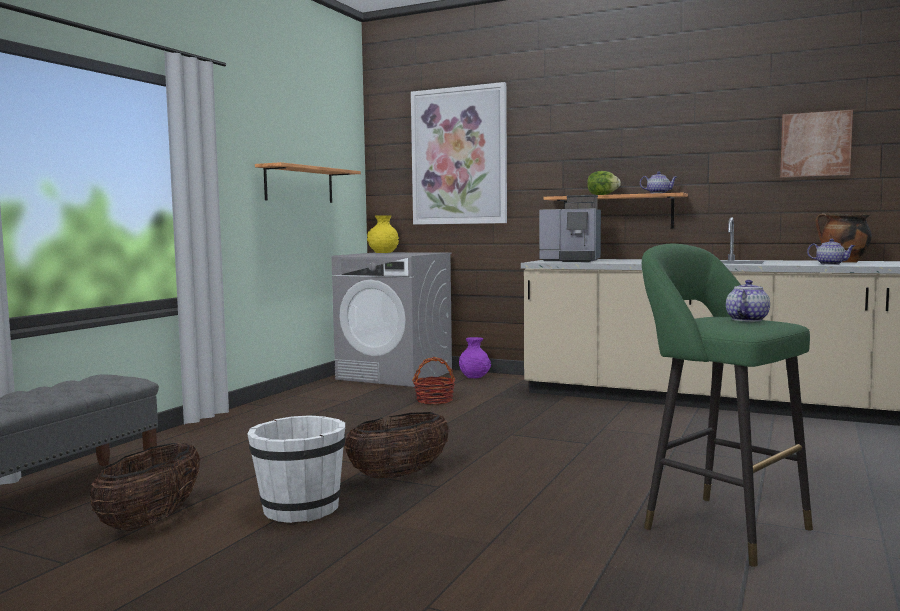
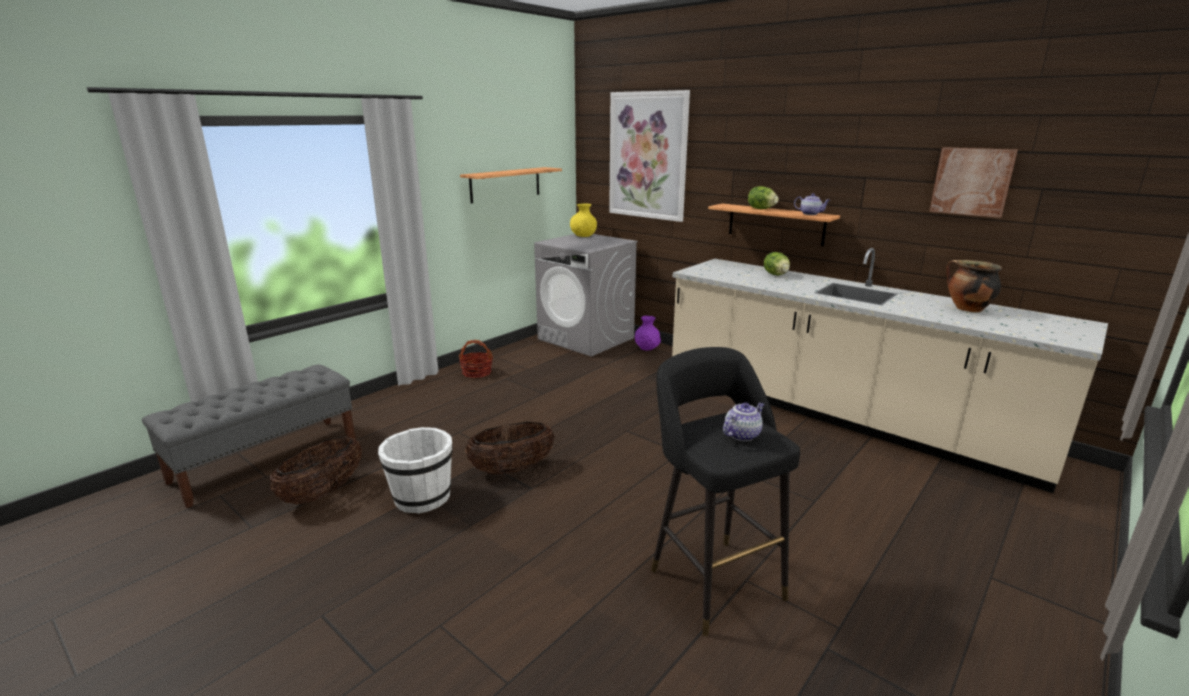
camera: 15 degrees right, 15 degrees up
(434, 400) = (595, 377): basket -> basket (477, 372)
(572, 260) = (722, 271): coffee machine -> none
(631, 260) = (776, 275): none -> lettuce
(718, 526) = (712, 579): green stool -> black stool
(831, 264) = (945, 316): teapot -> none

